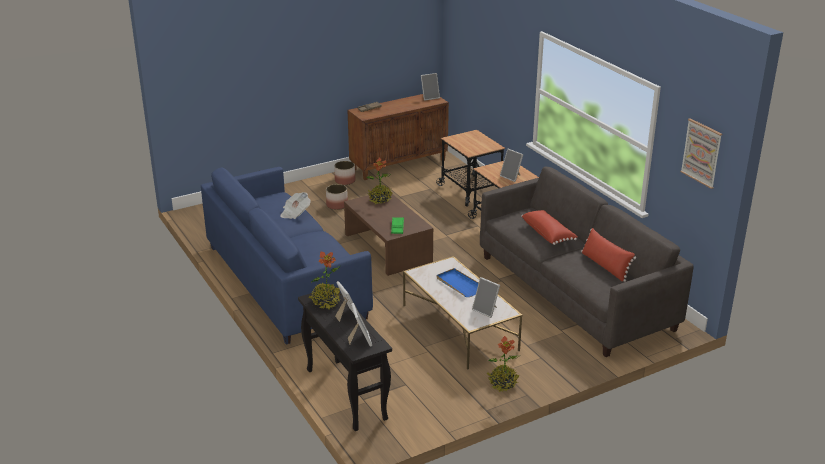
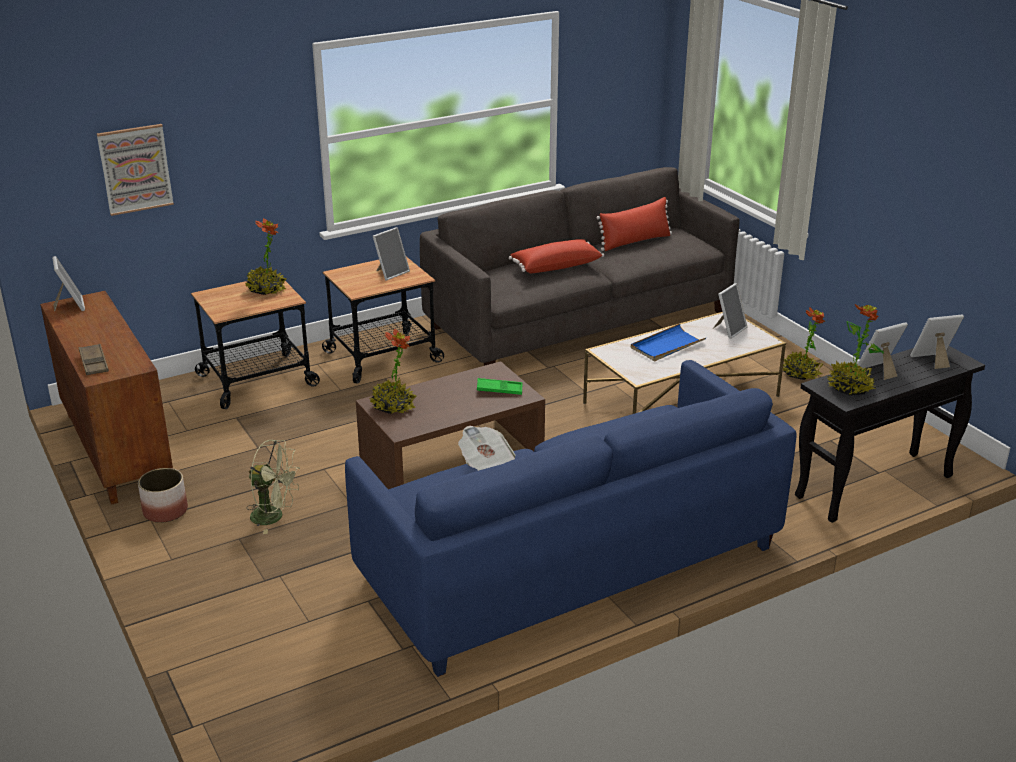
camera: 90 degrees left, 0 degrees up
(337, 205) = (274, 517): planter -> green fan
(482, 146) = (266, 290): none -> potted plant
(701, 153) = (629, 57): picture -> picture (135, 169)

